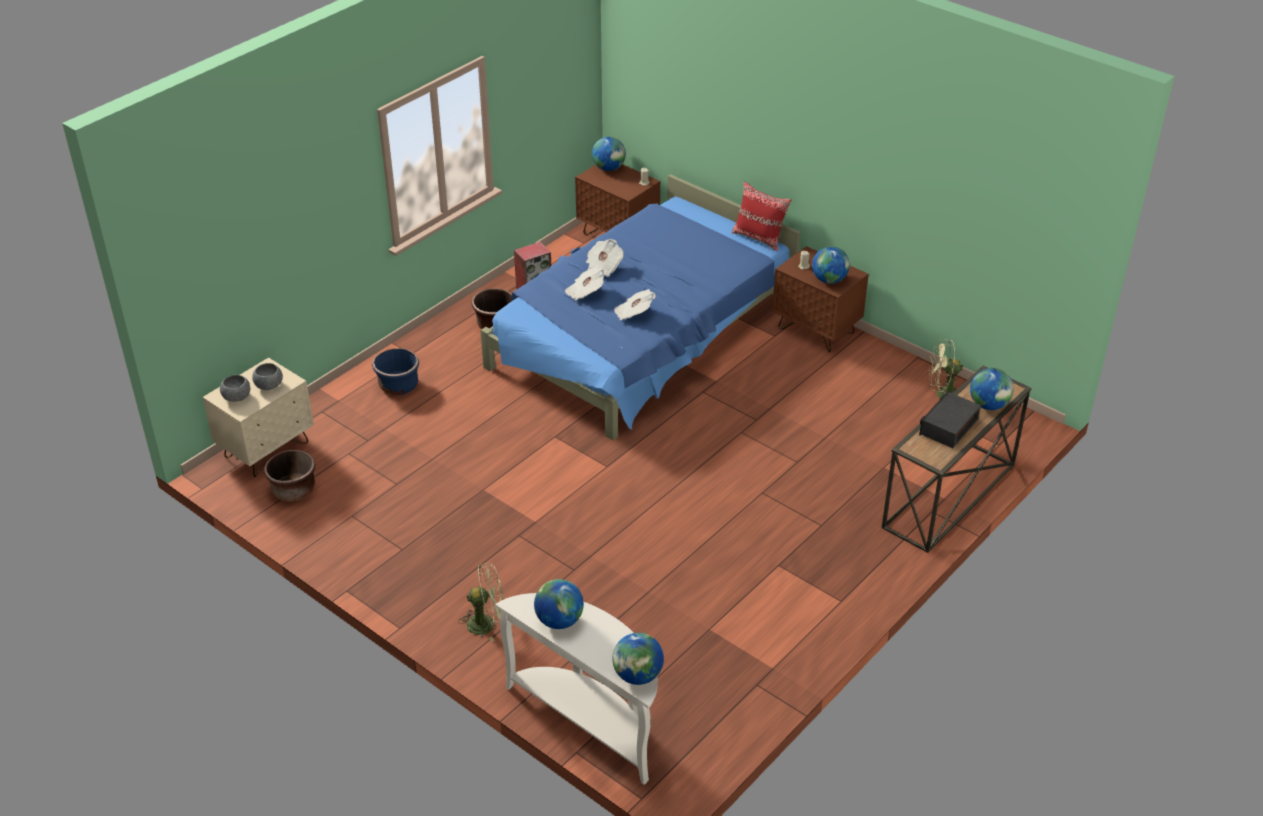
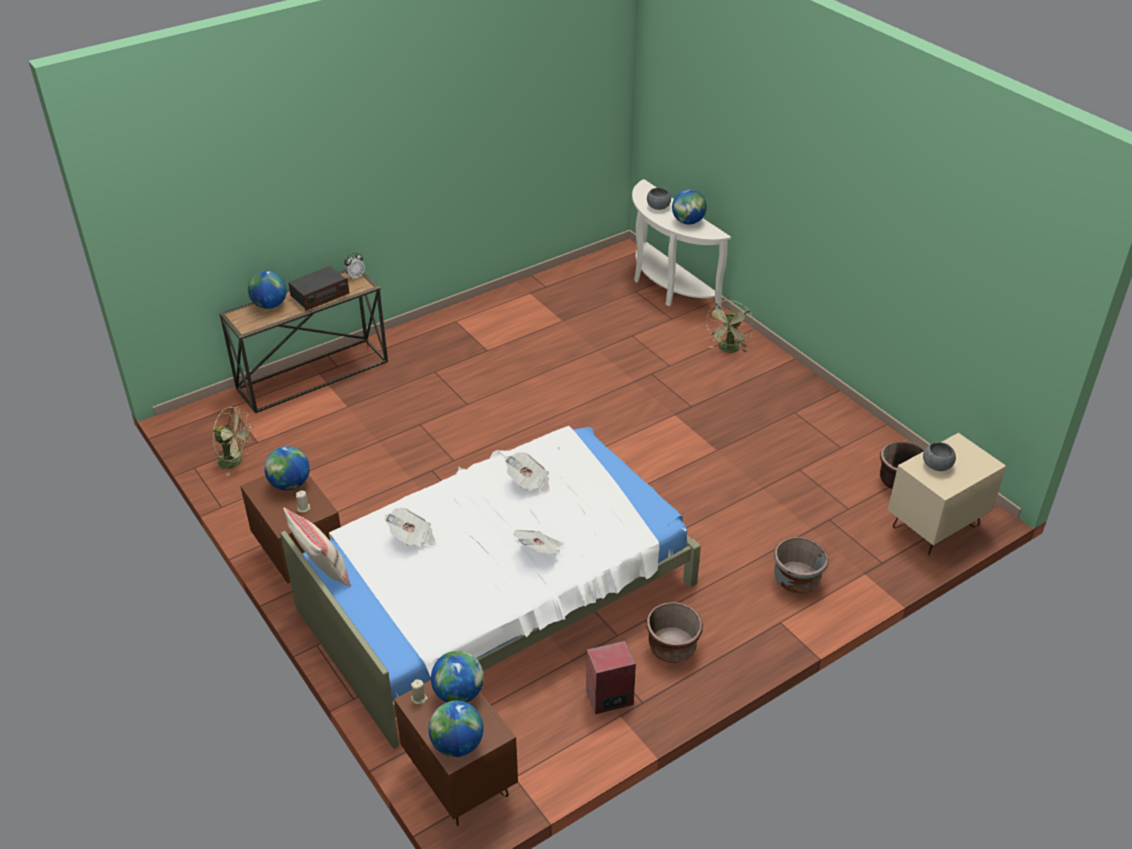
camera: 165 degrees left, 0 degrees up
(237, 397) = (968, 458): grey bowl -> grey bowl (658, 207)
(398, 385) = (796, 580): blue planter -> grey planter
(487, 623) = (728, 350): green fan -> green fan turned 75 degrees counterclockwise
(585, 292) = (573, 519): newspaper -> newspaper (412, 538)
(638, 675) = (645, 191): globe -> globe (458, 694)
(641, 335) = (500, 594): blue bed -> white bed
(759, 238) = (322, 570): red pillow -> beige pillow
(931, 458) = (355, 276): none -> alarm clock

